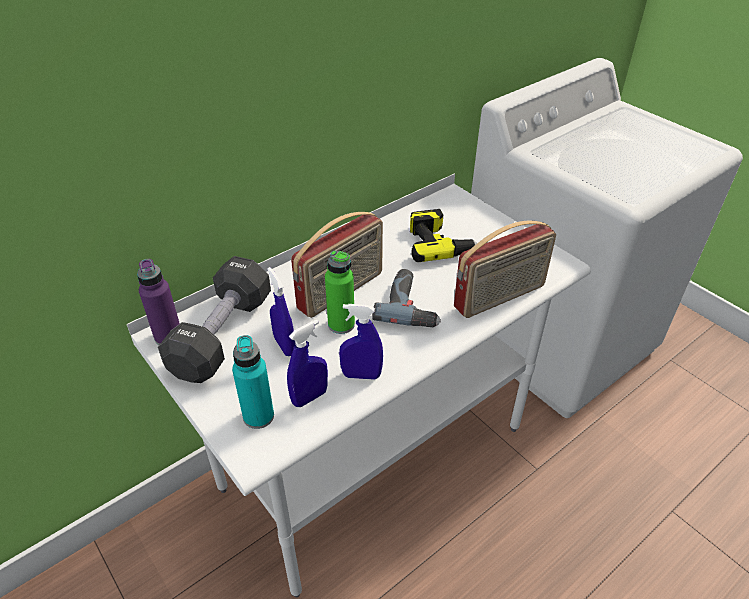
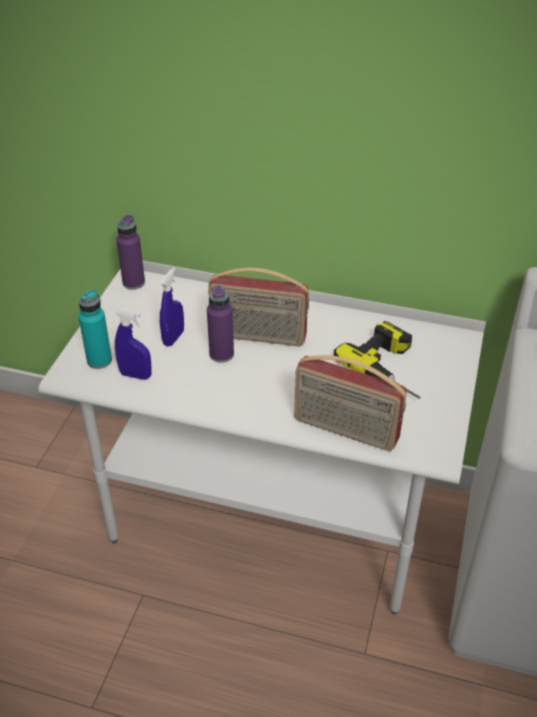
camera: 55 degrees right, 0 degrees up
(222, 335) = (157, 304): black dumbbell -> none
(341, 324) = (221, 354): green bottle -> purple bottle
(361, 375) = (178, 390): blue spray bottle -> none
(411, 305) = (280, 381): power drill -> none

